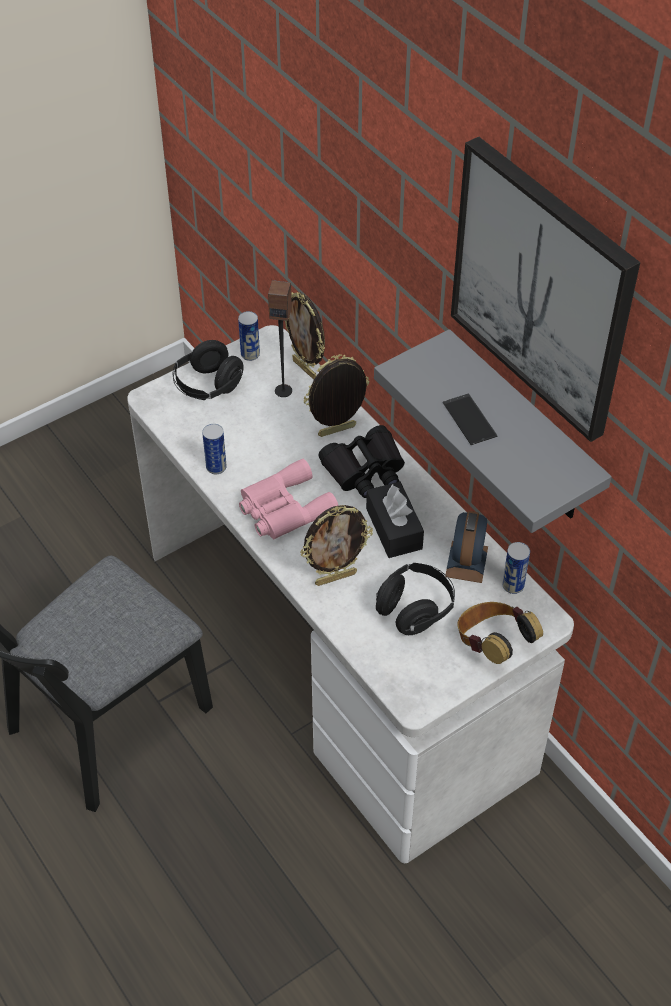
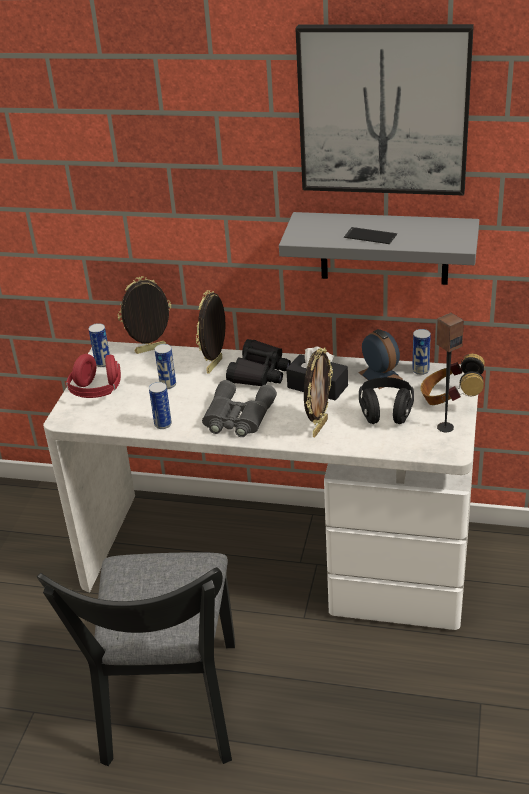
camera: 40 degrees left, 15 degrees down
(208, 386) = (97, 392): black headphones -> red headphones
(272, 423) = (168, 384): none -> can
(283, 390) = (151, 367): speaker -> speaker (445, 427)
(283, 508) = (237, 417): pink binoculars -> grey binoculars
(306, 369) = (150, 350): picture frame -> picture frame turned 150 degrees clockwise

